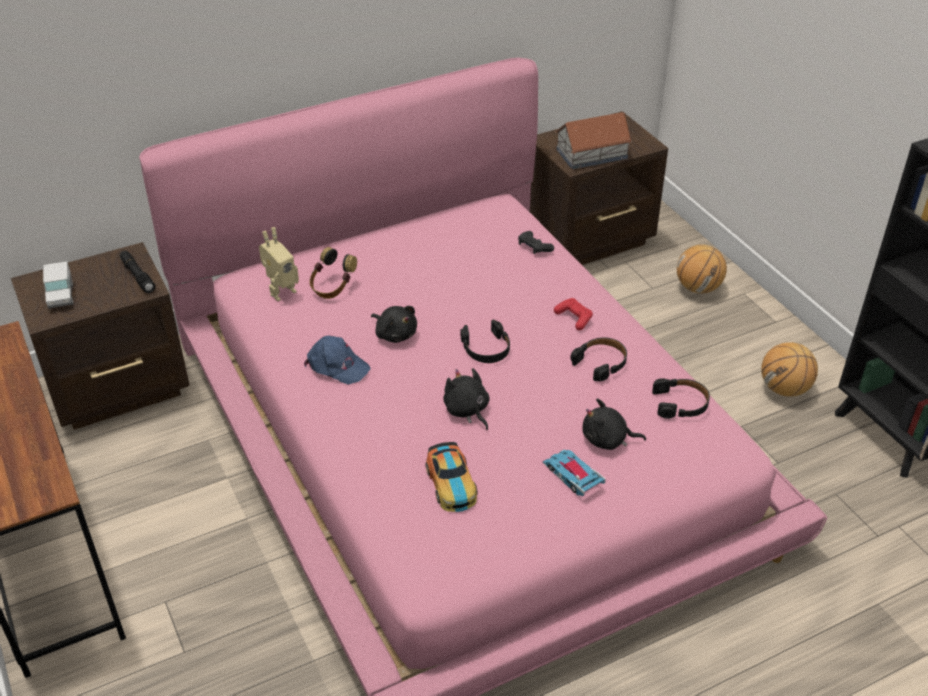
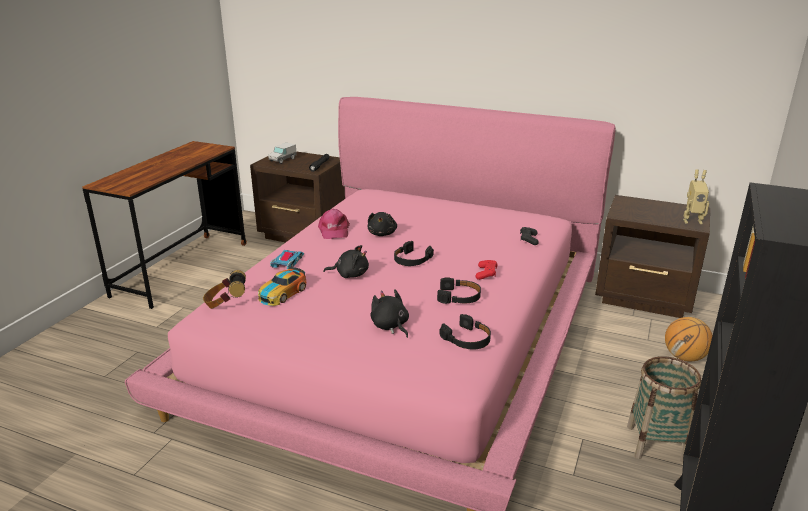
camera: 50 degrees right, 15 degrees down
(280, 291) = (369, 199): toy robot -> toy robot (691, 220)
(332, 288) = (392, 207): headphones -> headphones (226, 304)
(337, 366) = (333, 230): blue cap -> pink cap
(467, 410) = (350, 274): black plush toy -> black plush toy turned 75 degrees clockwise
(573, 475) = (340, 327): toy car -> toy car (288, 262)
(592, 154) = (644, 215): toy house -> none
(784, 389) = (656, 443): basketball -> basket

